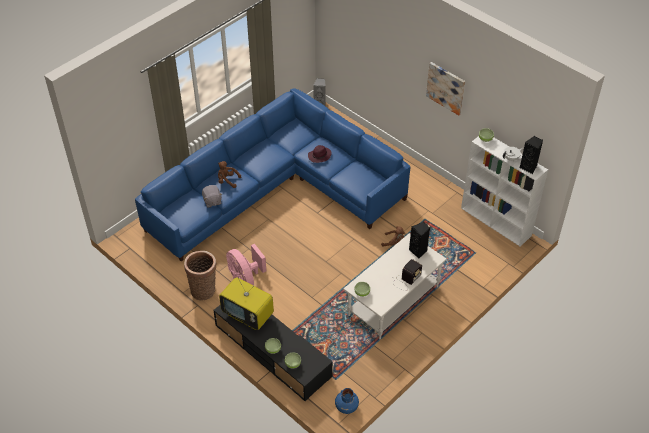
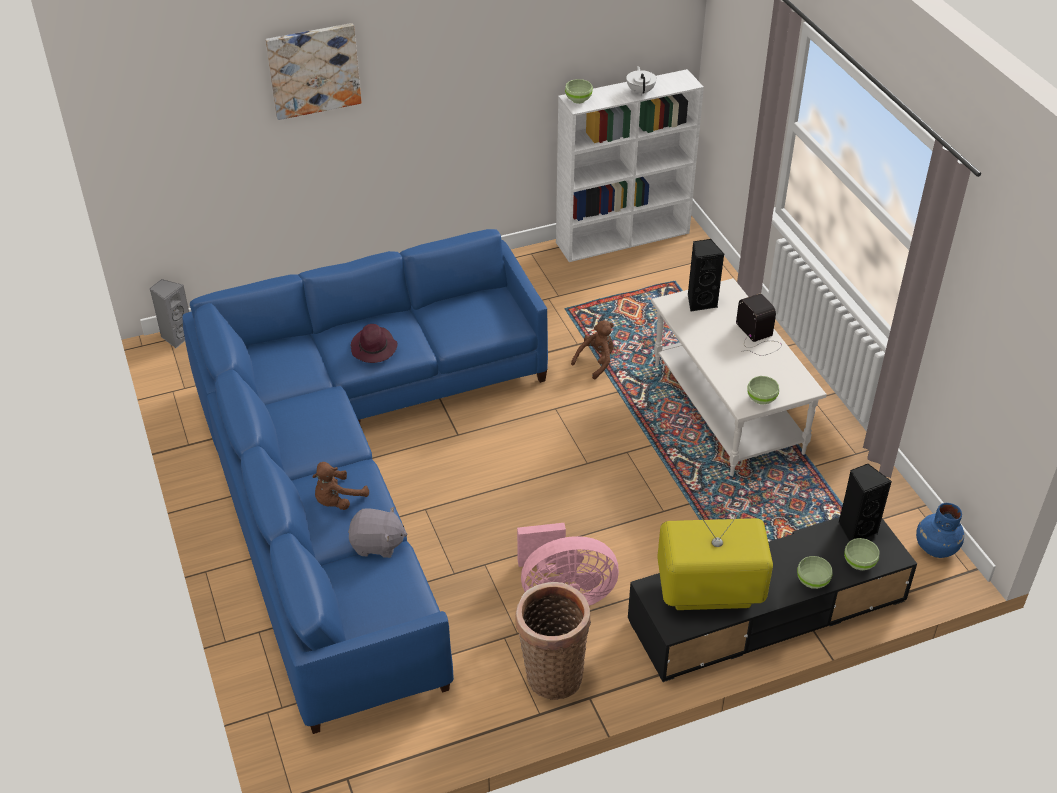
camera: 65 degrees left, 5 degrees down
(248, 315) = (708, 592): television -> television turned 150 degrees counterclockwise
(446, 88) = (460, 73): picture -> picture (313, 70)
(529, 167) = (672, 83): black speaker -> black speaker (856, 529)

